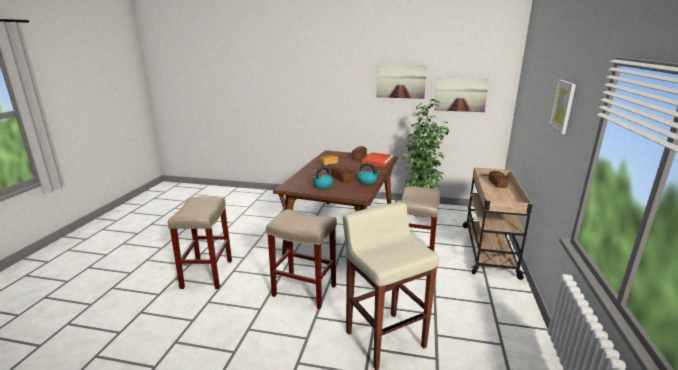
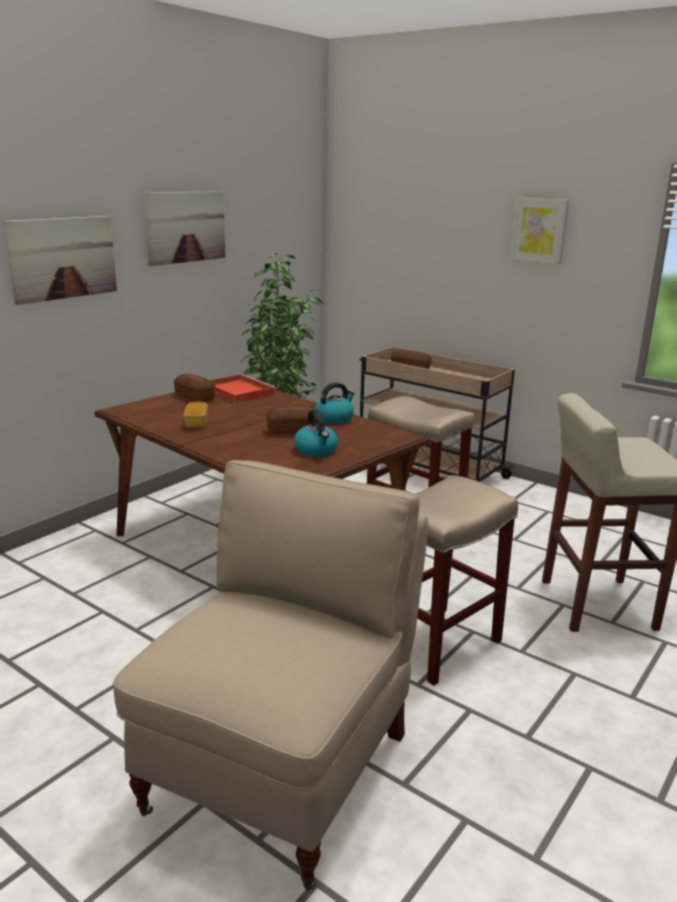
camera: 65 degrees left, 0 degrees up
(207, 274) = (282, 770): beige stool -> beige chair
(460, 94) = (268, 242): picture -> picture (63, 258)

